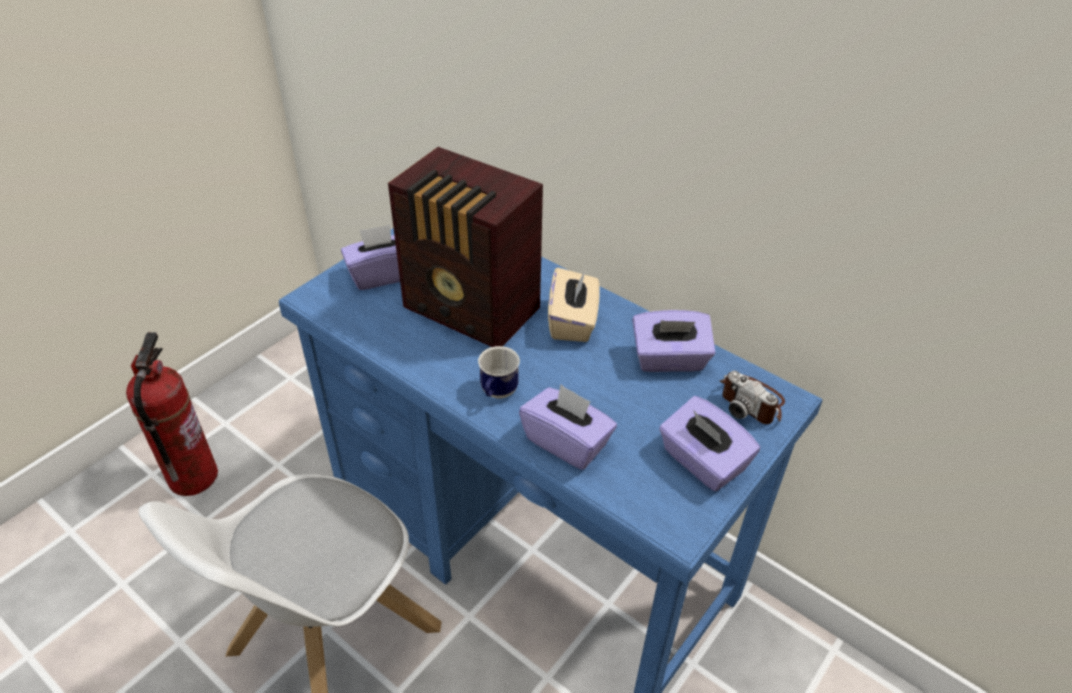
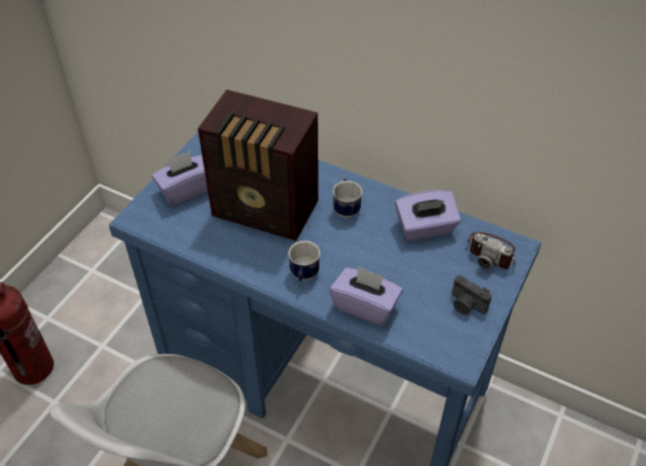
camera: 10 degrees left, 5 degrees up
(573, 322) = (346, 208): beige tissue box -> mug
(702, 462) = (466, 305): purple tissue box -> camera

